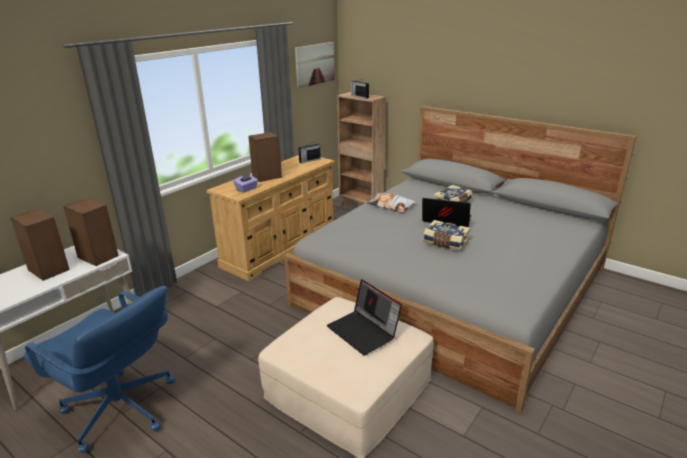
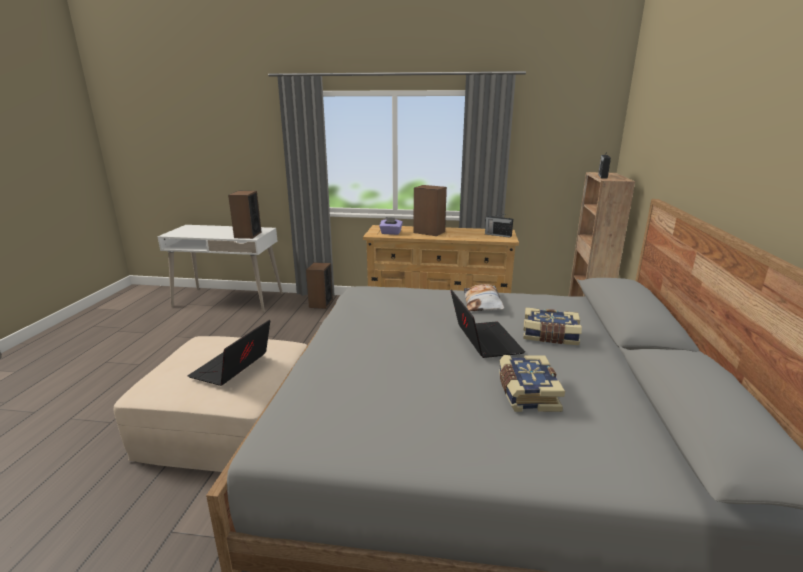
camera: 60 degrees right, 5 degrees down
(48, 270) = (223, 231): speaker -> speaker (320, 303)
(120, 410) = (178, 334): blue office chair -> none
(315, 64) = (572, 130): picture -> none
(445, 242) = (417, 352): book -> book (526, 393)

